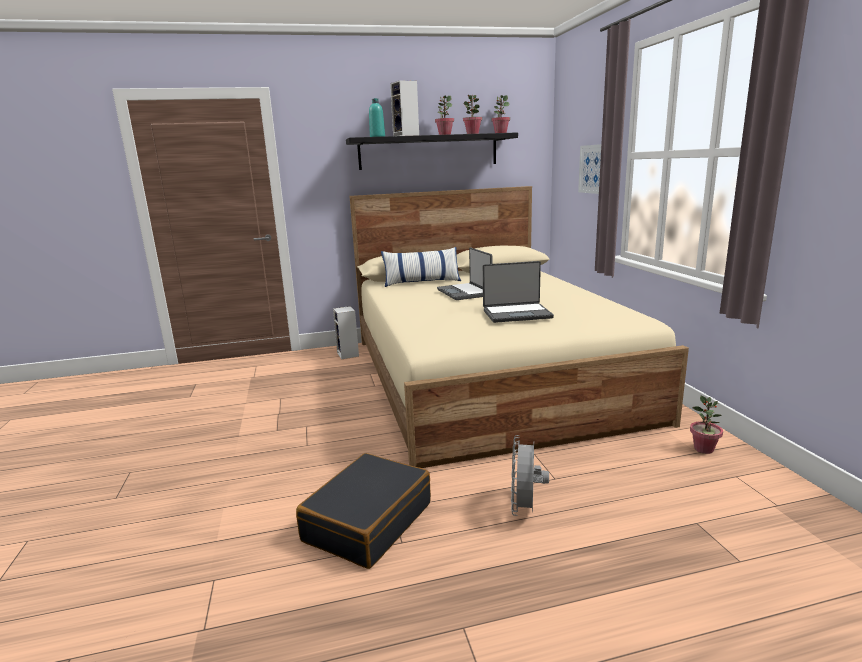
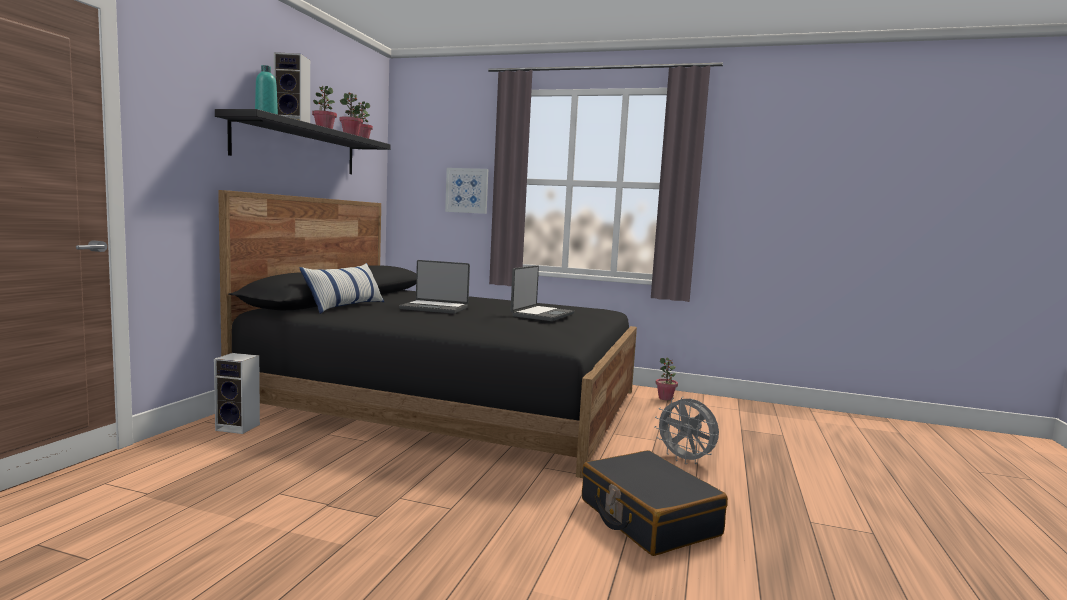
camera: 60 degrees left, 10 degrees down
(487, 376) = (449, 401): beige bed -> black bed

